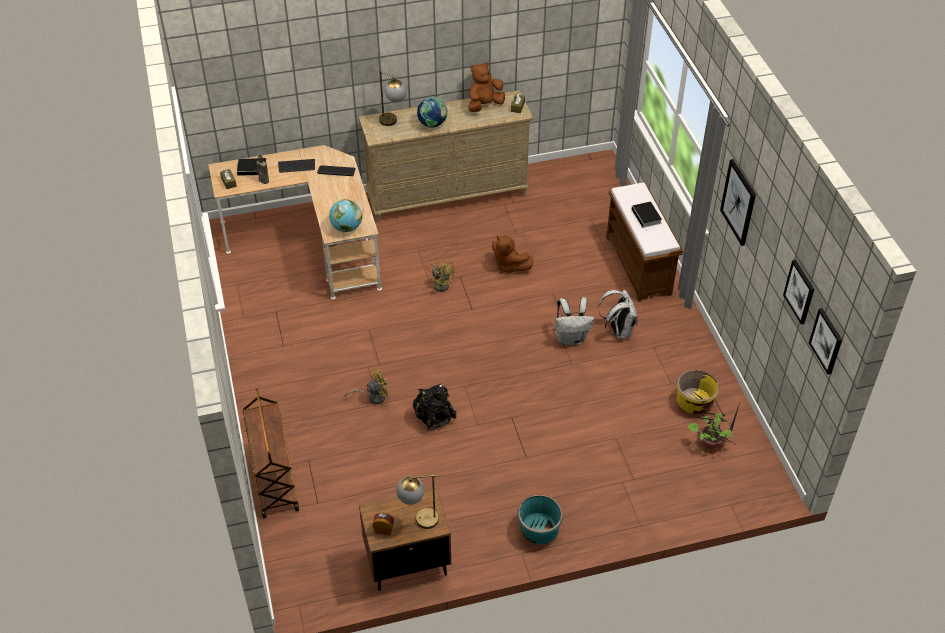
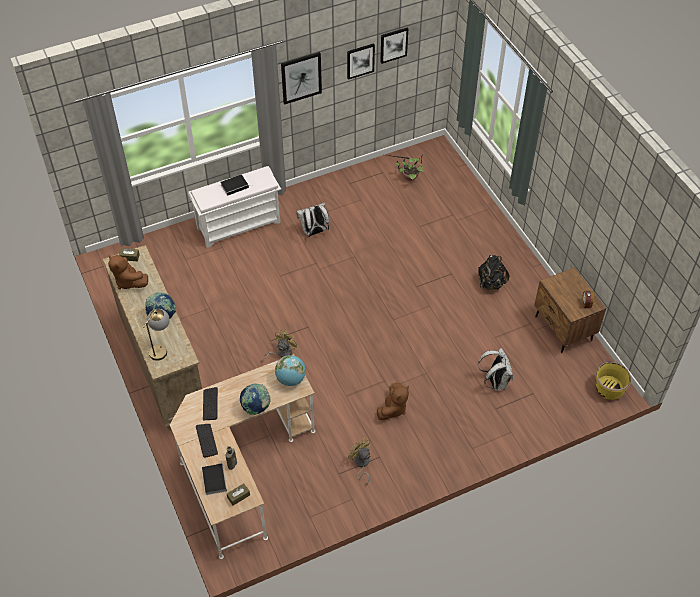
camera: 100 degrees left, 5 degrees up
(273, 479) = (521, 428): brown cart -> none
(321, 201) = (256, 407): none -> globe
(373, 396) = (419, 378): yellow fan -> yellow fan (361, 464)
(418, 520) = (571, 285): table lamp -> none
(434, 418) = (430, 334): black backpack -> black backpack (491, 283)
(509, 266) = (252, 308): brown plush toy -> brown plush toy (393, 409)
(539, 530) = (511, 260): turquoise planter -> none
(571, 338) = (328, 259): white backpack -> white backpack (495, 382)
(639, 265) = (239, 225): brown bench -> white bench
(694, 403) = (376, 187): yellow planter -> yellow planter (609, 389)
(826, 341) = (431, 37): picture -> picture (360, 60)

